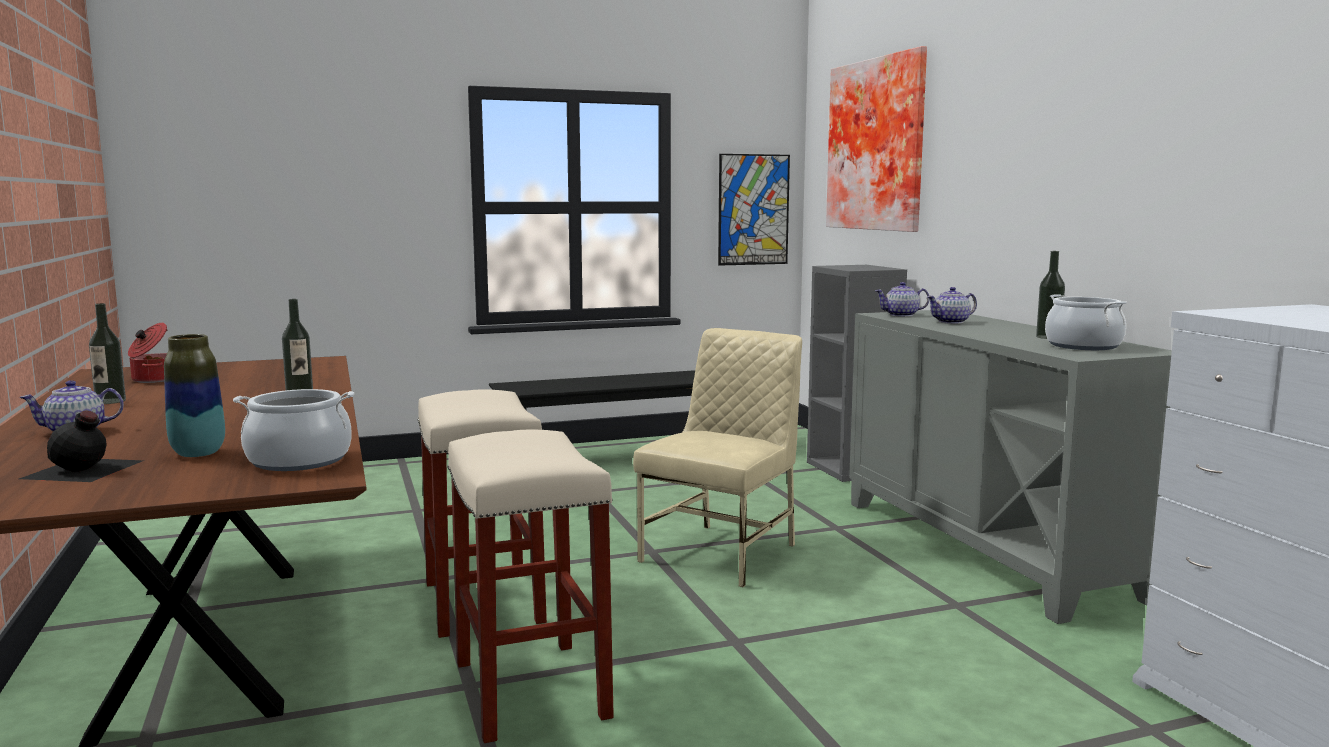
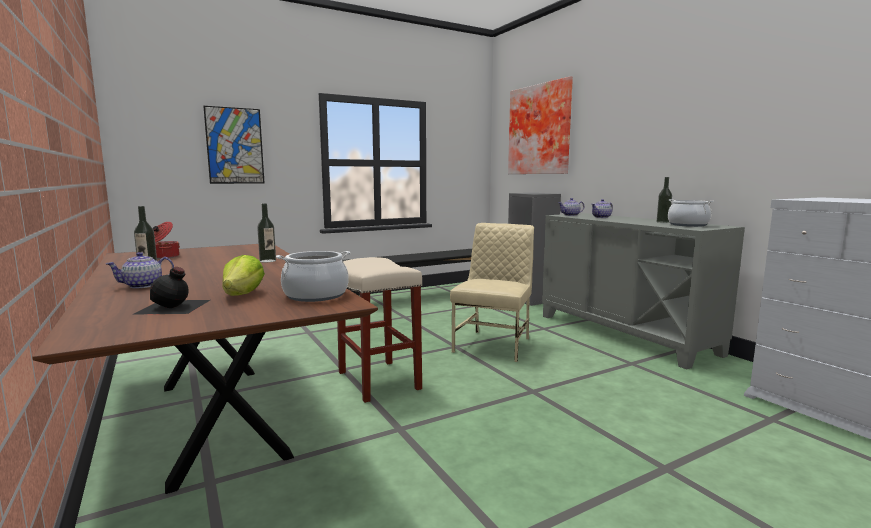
camera: 10 degrees left, 0 degrees up
(198, 453) = (243, 294): vase -> lettuce
(532, 690) = (438, 428): beige stool -> none
(753, 209) = (467, 166): picture -> picture (235, 146)

